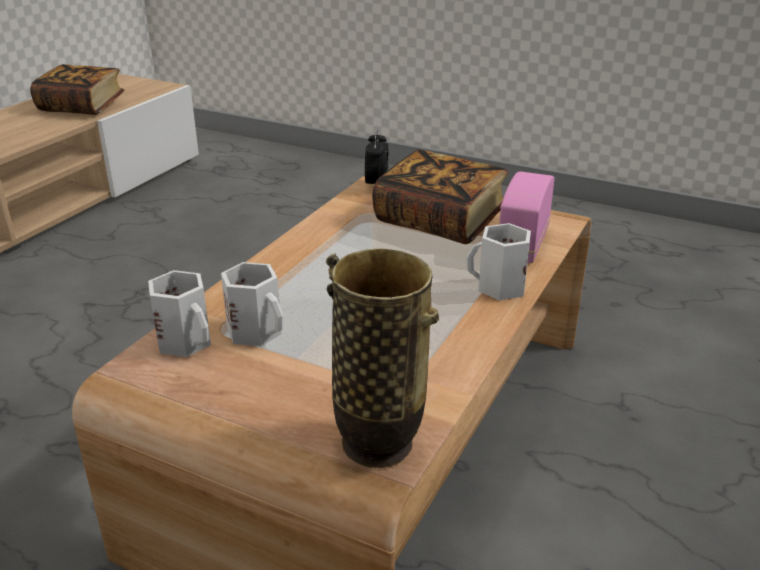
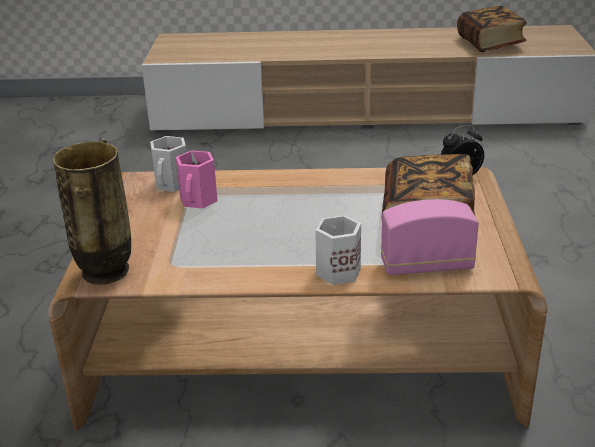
camera: 65 degrees right, 0 degrees up
(257, 331) = (199, 200): white mug -> pink mug

